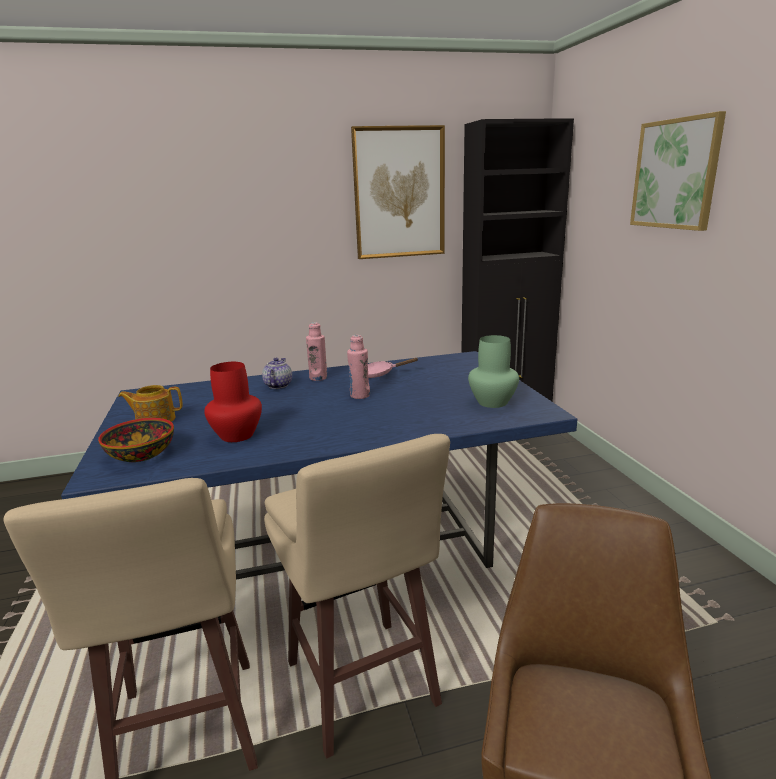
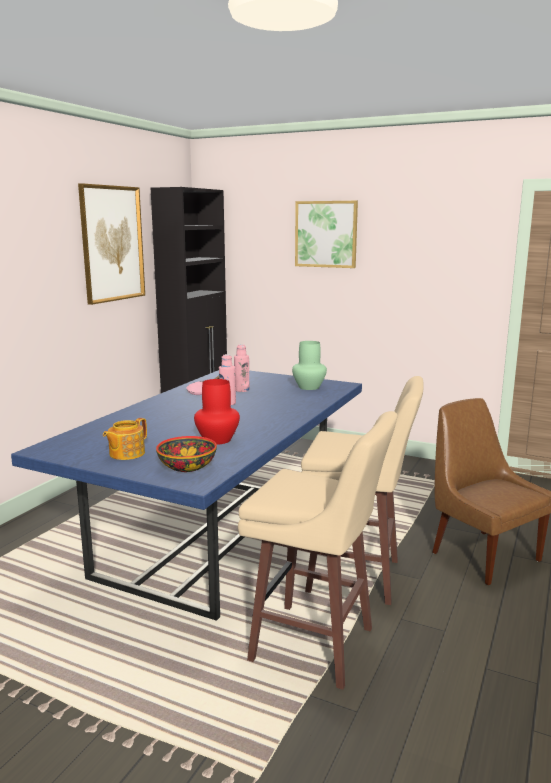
camera: 50 degrees left, 5 degrees down
(277, 385) = (151, 414): teapot -> none
(318, 378) = (167, 403): pink bottle -> pink bottle (242, 390)

